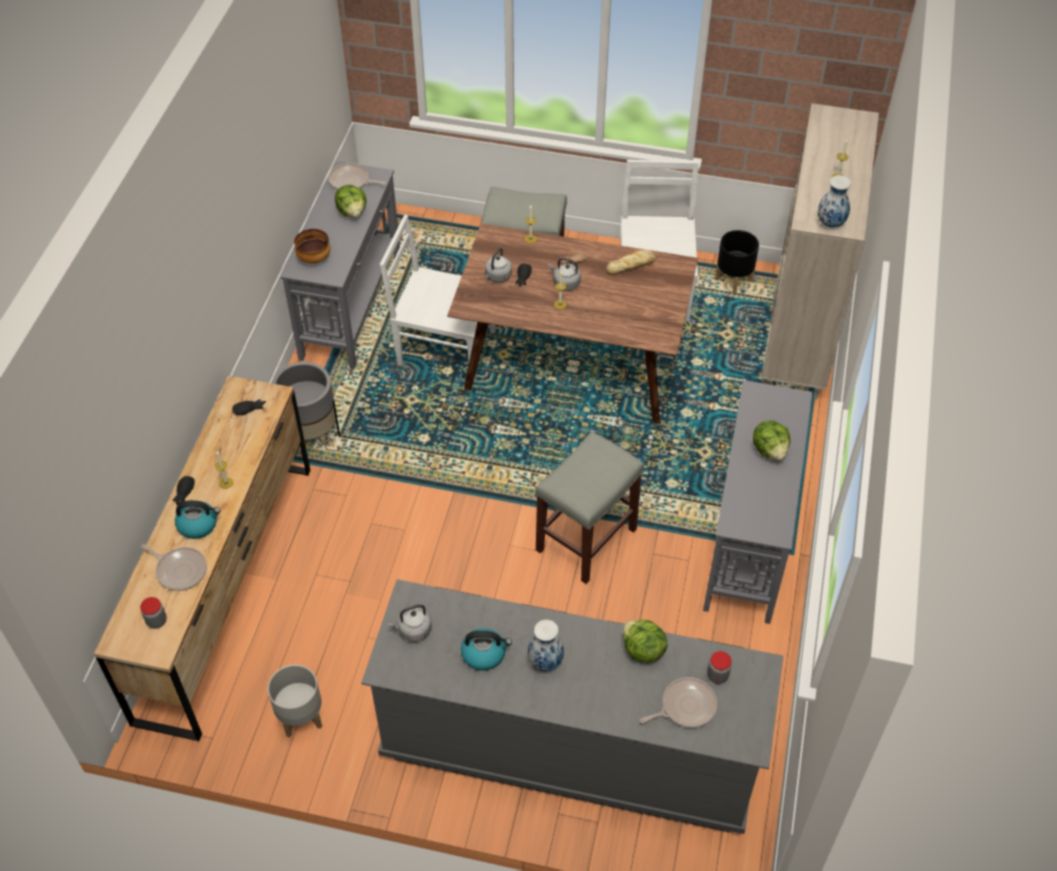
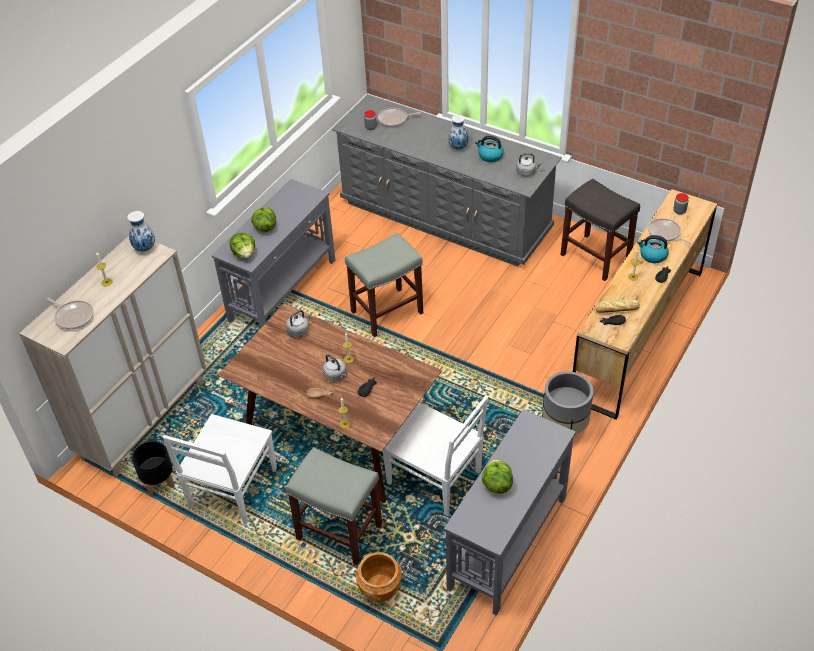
camera: 160 degrees left, 5 degrees down
(300, 717) = (596, 257): grey planter -> grey stool
(314, 259) = (542, 441): bowl -> none
(351, 181) = (490, 522): frying pan -> frying pan (73, 316)
(464, 244) = (380, 588): none -> brown planter
(497, 277) = (388, 394): grey kettle -> grey kettle (299, 330)
(631, 265) = (274, 379): bread -> bread (616, 309)
(642, 650) = (404, 143): lettuce -> lettuce (244, 254)

